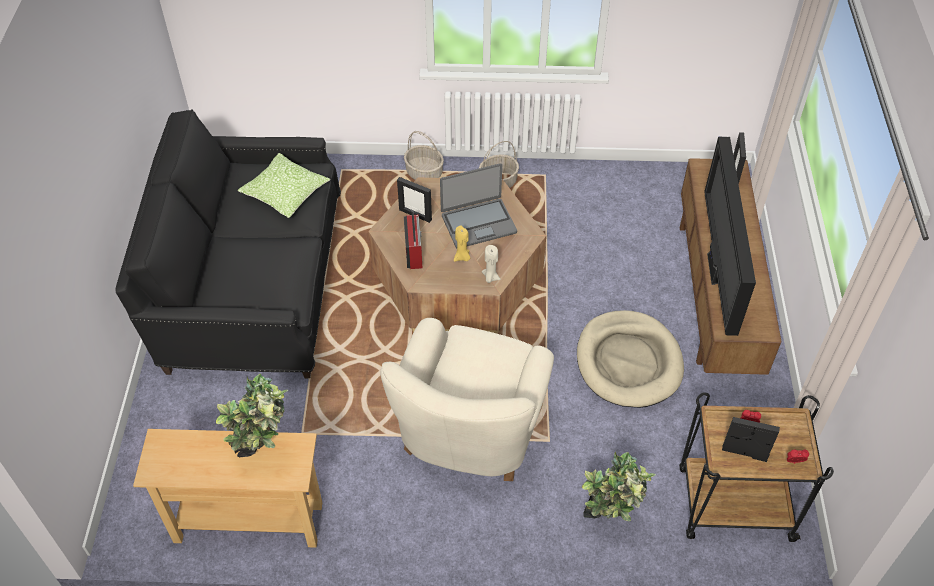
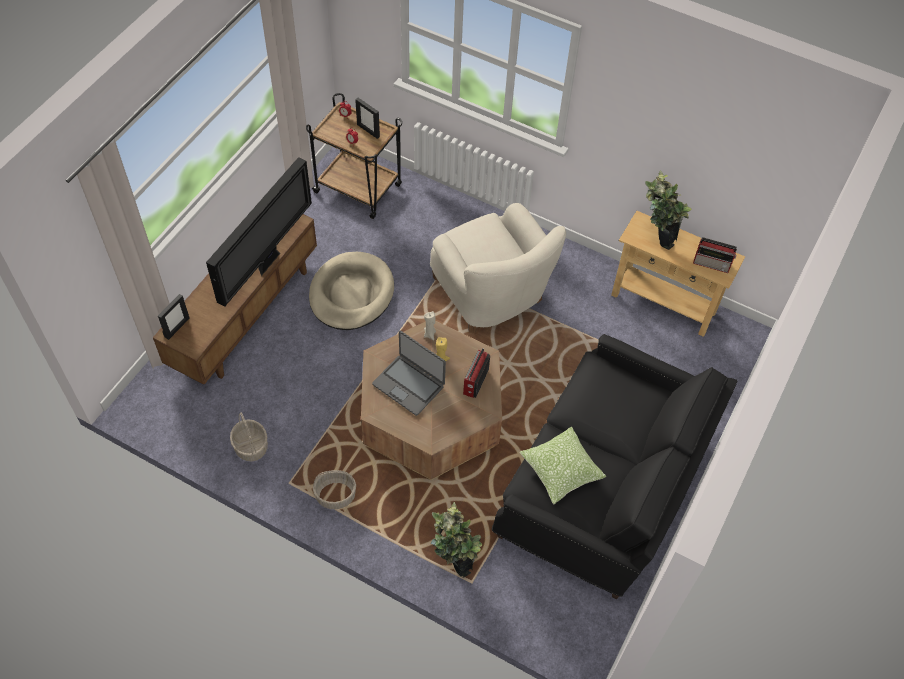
camera: 155 degrees left, 5 degrees up
(177, 452) = (712, 264): none -> radio
(415, 214) = (454, 417): picture frame -> none
(424, 173) = (395, 540): basket -> basket (250, 446)
(471, 433) = (491, 295): beige armchair -> beige armchair turned 105 degrees clockwise
(478, 223) = (409, 385): laptop -> laptop turned 150 degrees counterclockwise
(608, 521) = (439, 211): potted plant -> potted plant (454, 560)

